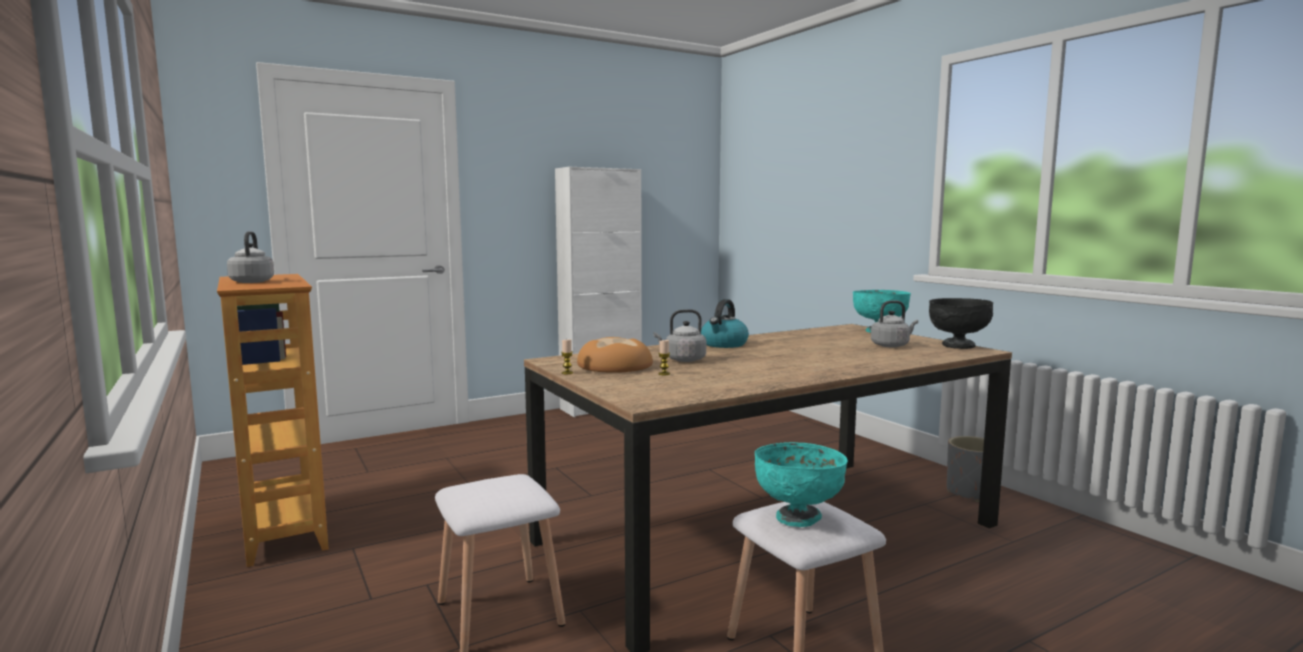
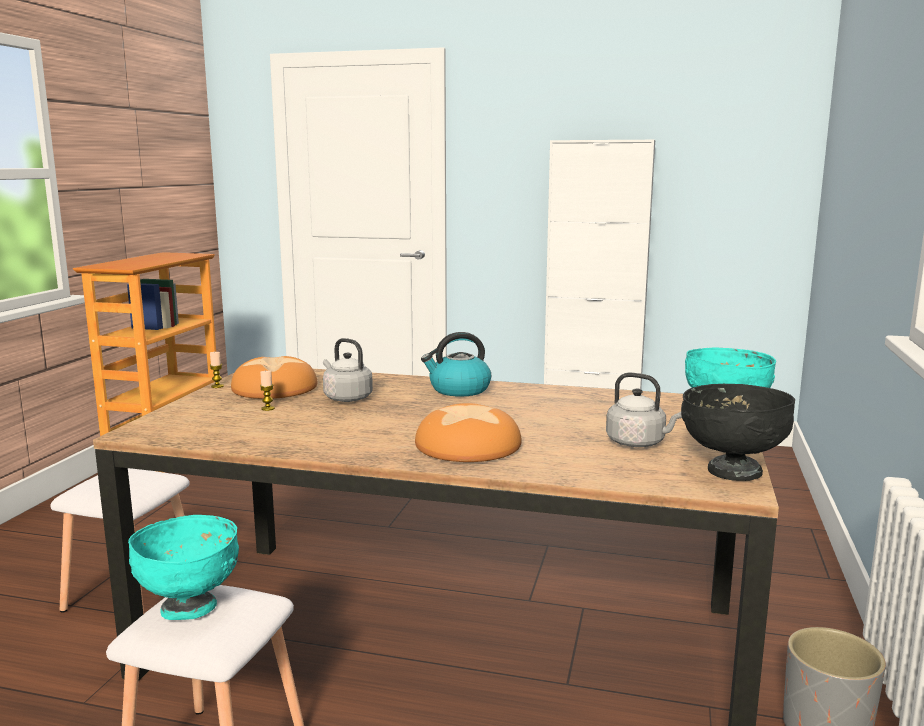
camera: 45 degrees right, 5 degrees up
(253, 281) = (138, 260): grey kettle -> none
(839, 362) = (469, 445): none -> bread

